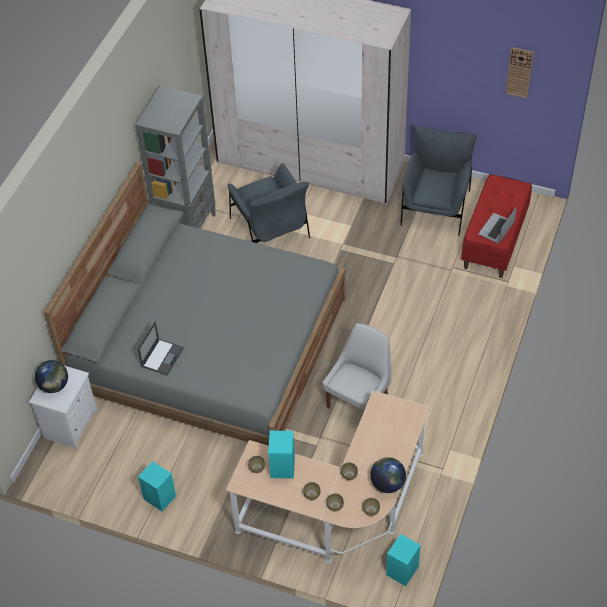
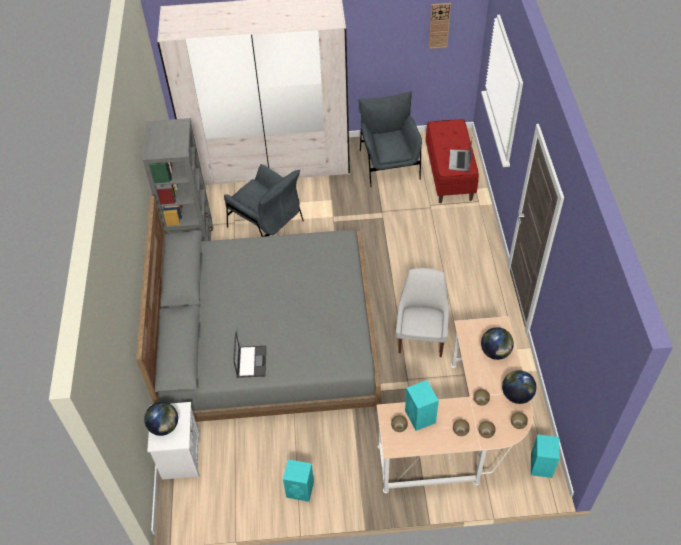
camera: 25 degrees left, 0 degrees up
(393, 436) = (495, 352): none -> globe

